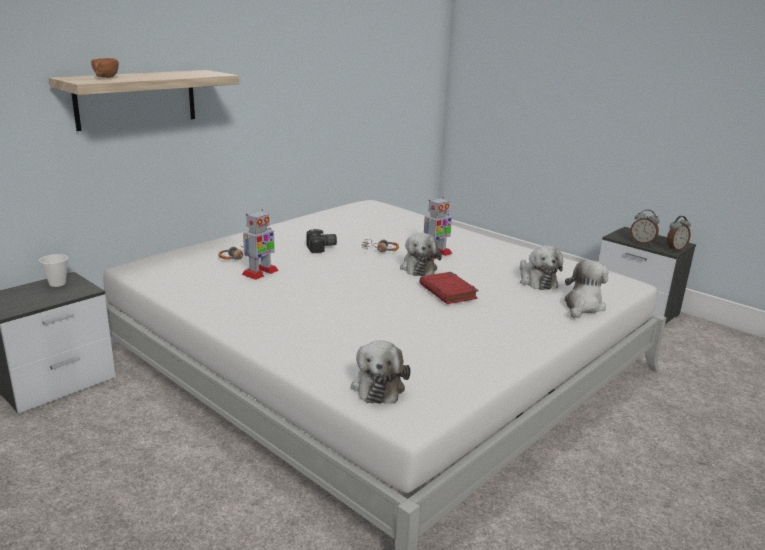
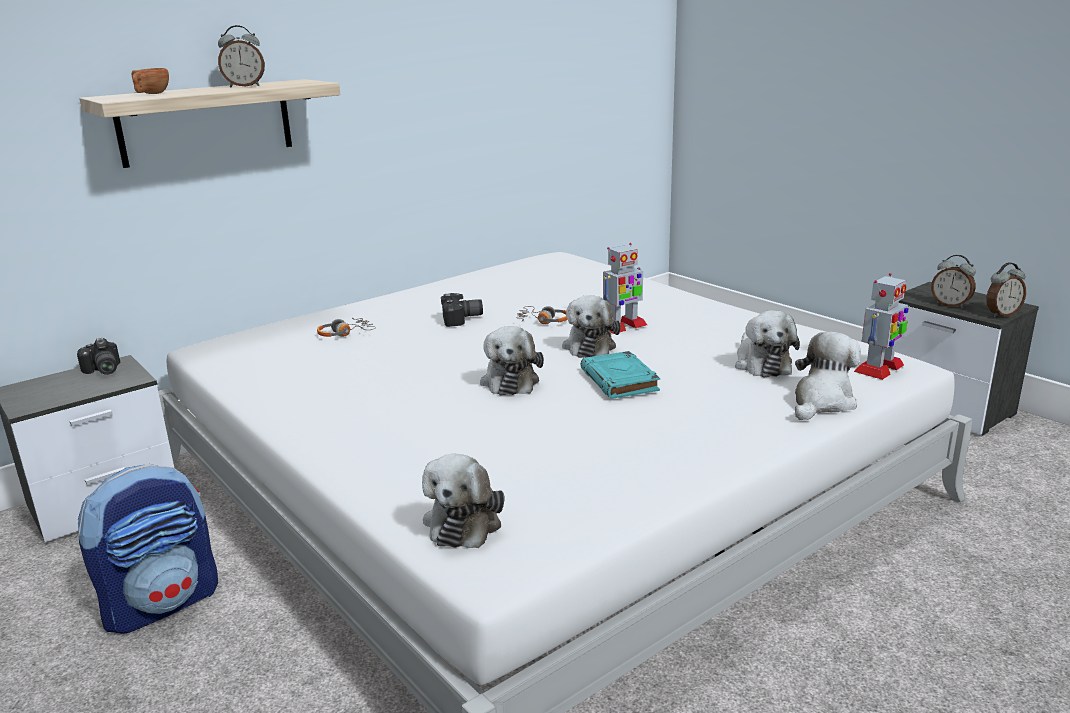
camera: 10 degrees right, 0 degrees up
(57, 283) = (102, 371): cup -> camera
(128, 454) = (162, 603): none -> backpack
(170, 74) = (245, 86): none -> alarm clock
(260, 273) = (365, 354): toy robot -> toy robot (879, 369)
(373, 292) = (510, 381): none -> plush toy
(448, 292) = (620, 381): red book -> turquoise book

